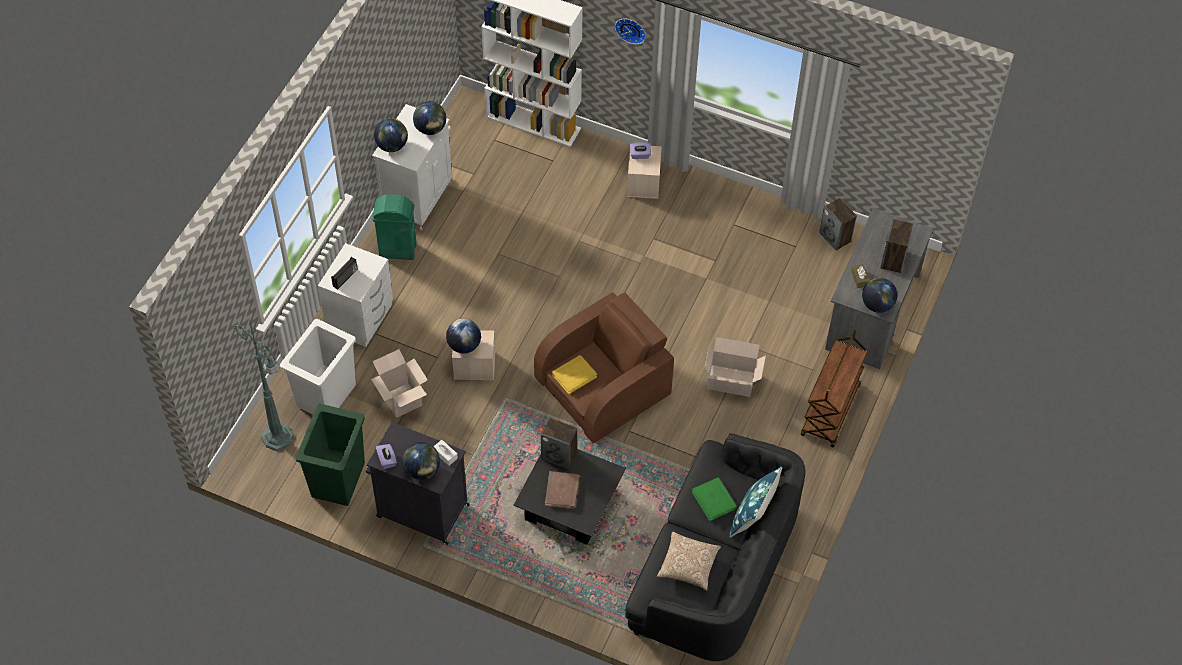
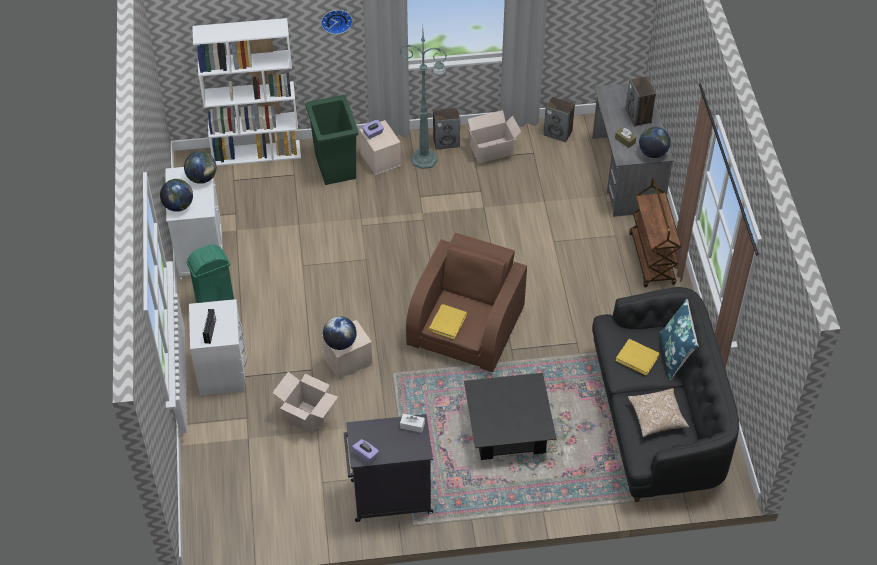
camera: 30 degrees left, 5 degrees down
(278, 438) = (222, 502): green floor lamp -> green floor lamp (425, 159)
(325, 396) = (238, 447): white trash can -> none
(339, 479) = (300, 508): green trash can -> green trash can (335, 166)
(422, 470) = (402, 447): globe -> none
(559, 456) = (483, 390): speaker -> speaker (446, 142)
(562, 491) = (506, 416): brown book -> none
(714, 500) = (637, 358): green book -> yellow book
(732, 381) = (562, 273): cardboard box -> cardboard box (493, 150)

